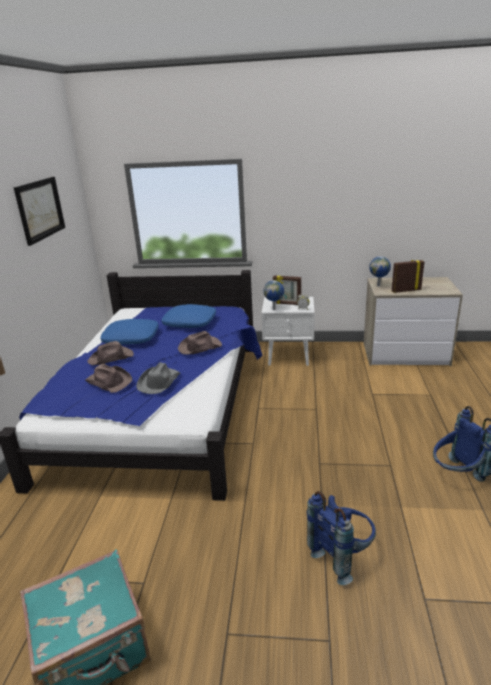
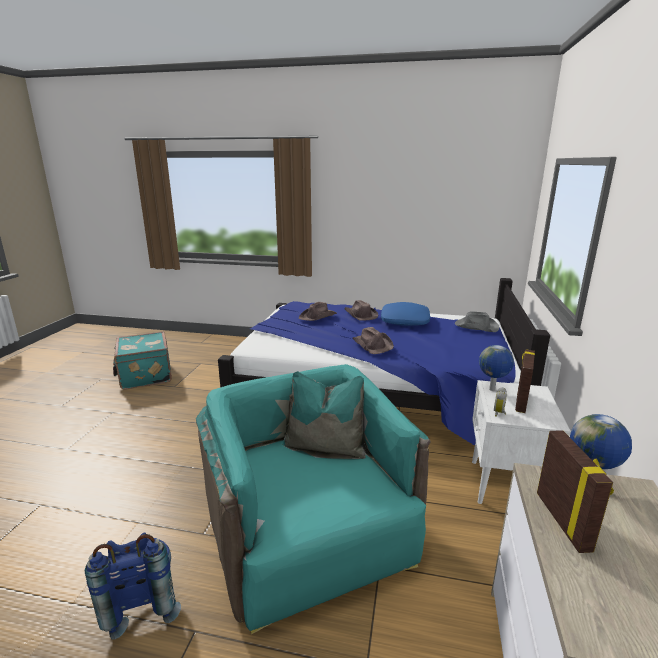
camera: 95 degrees right, 5 degrees down
(40, 209) = (431, 187): picture -> none
(159, 382) = (307, 331): grey hat -> grey hat (476, 326)
(190, 322) = (445, 343): blue pillow -> none
(342, 556) = (120, 467): blue backpack -> none
(365, 418) = (310, 535): none -> turquoise armchair

